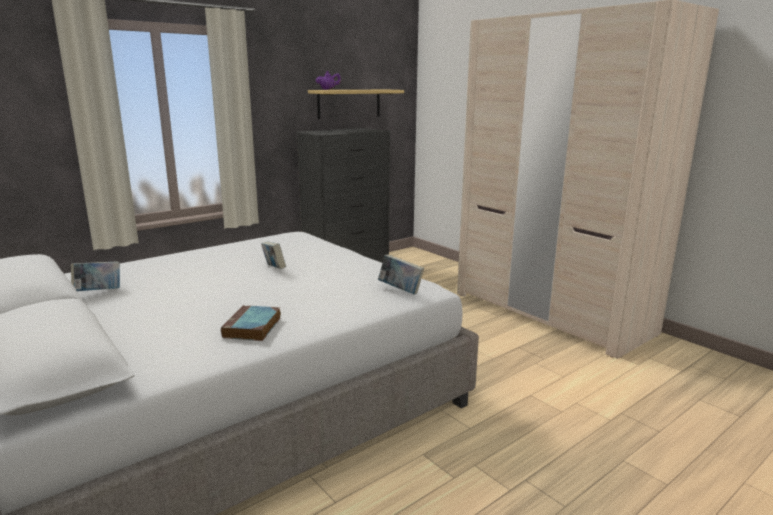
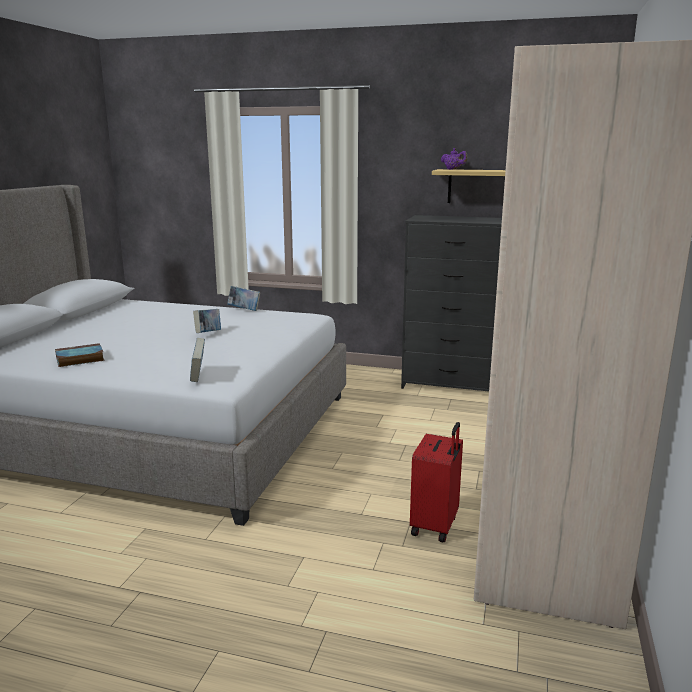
camera: 55 degrees right, 0 degrees up
(98, 292) = (111, 314): book -> book (244, 310)
(530, 341) = (435, 526): none -> red suitcase

